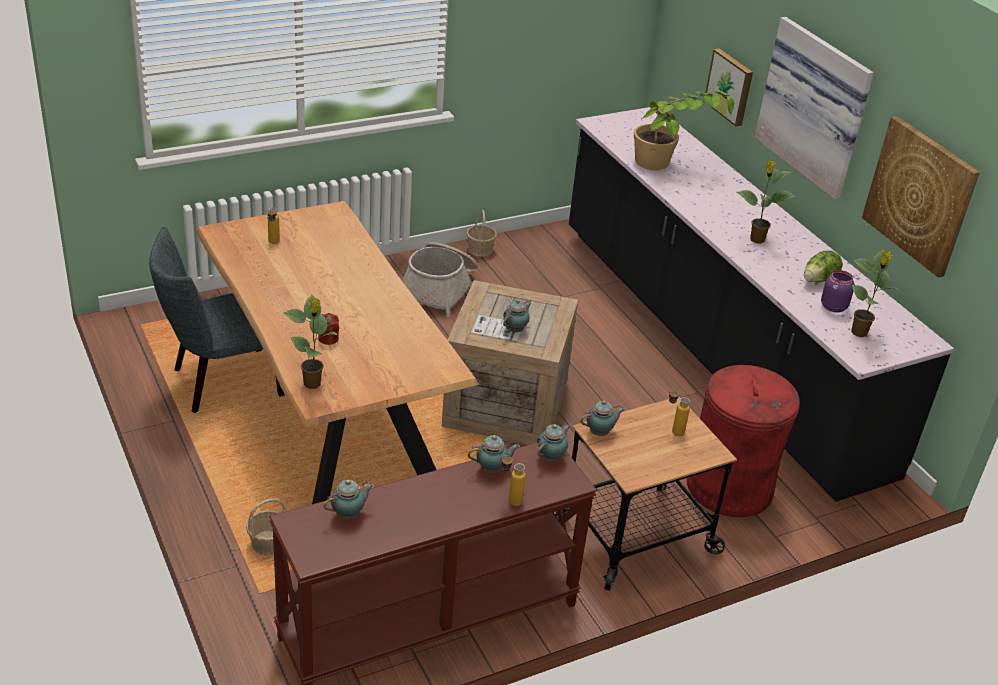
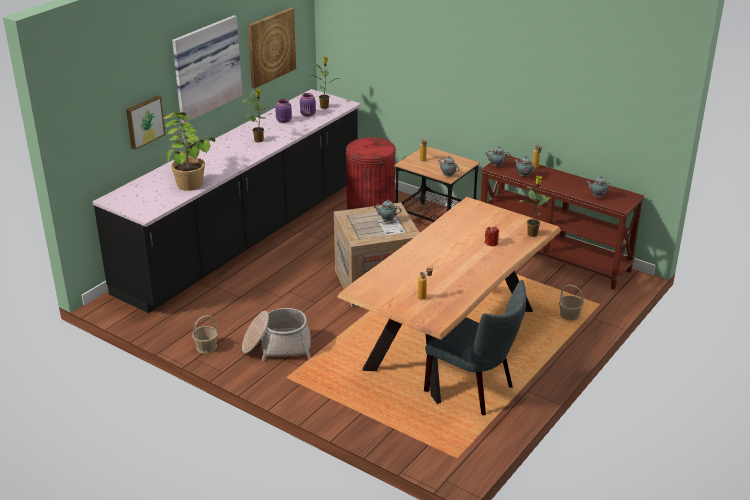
camera: 115 degrees left, 5 degrees down
(819, 279) = (283, 120): lettuce -> purple jar

